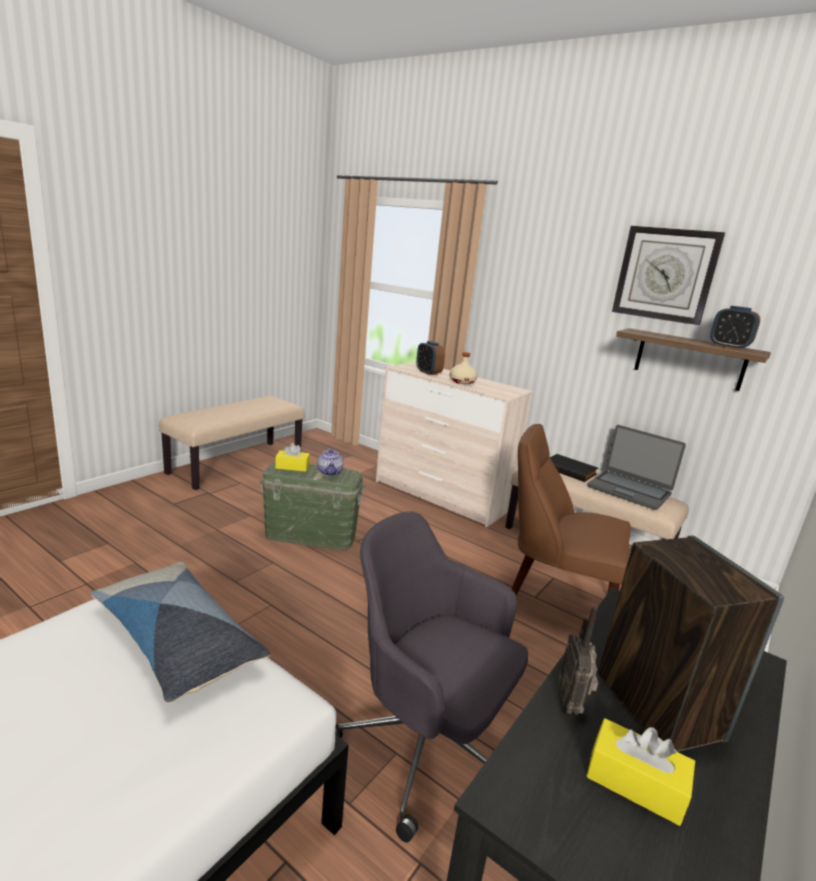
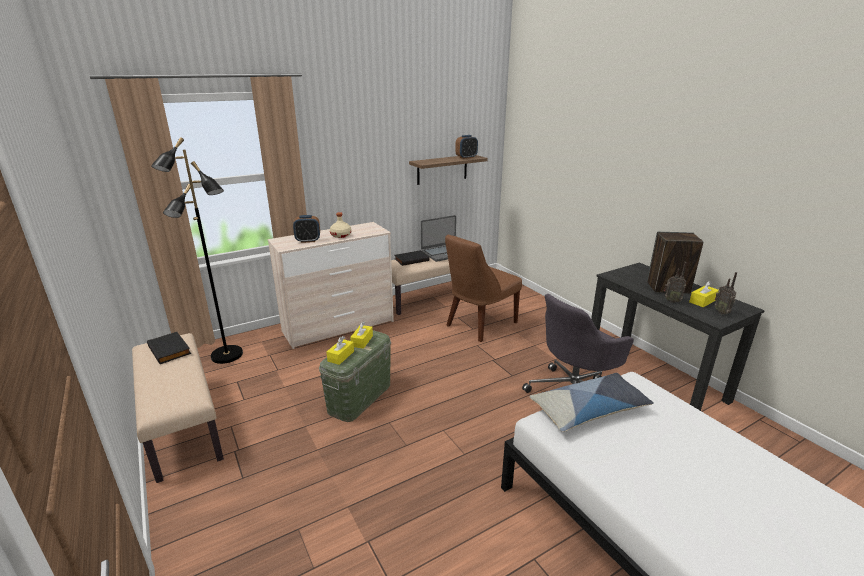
camera: 65 degrees left, 5 degrees up
(265, 404) = (170, 350): none -> black book
(330, 472) = (362, 341): teapot -> yellow tissue box
(342, 456) = (226, 356): none -> black floor lamp
(586, 828) = (722, 312): none -> radio
(665, 274) = (420, 124): wall clock -> none

